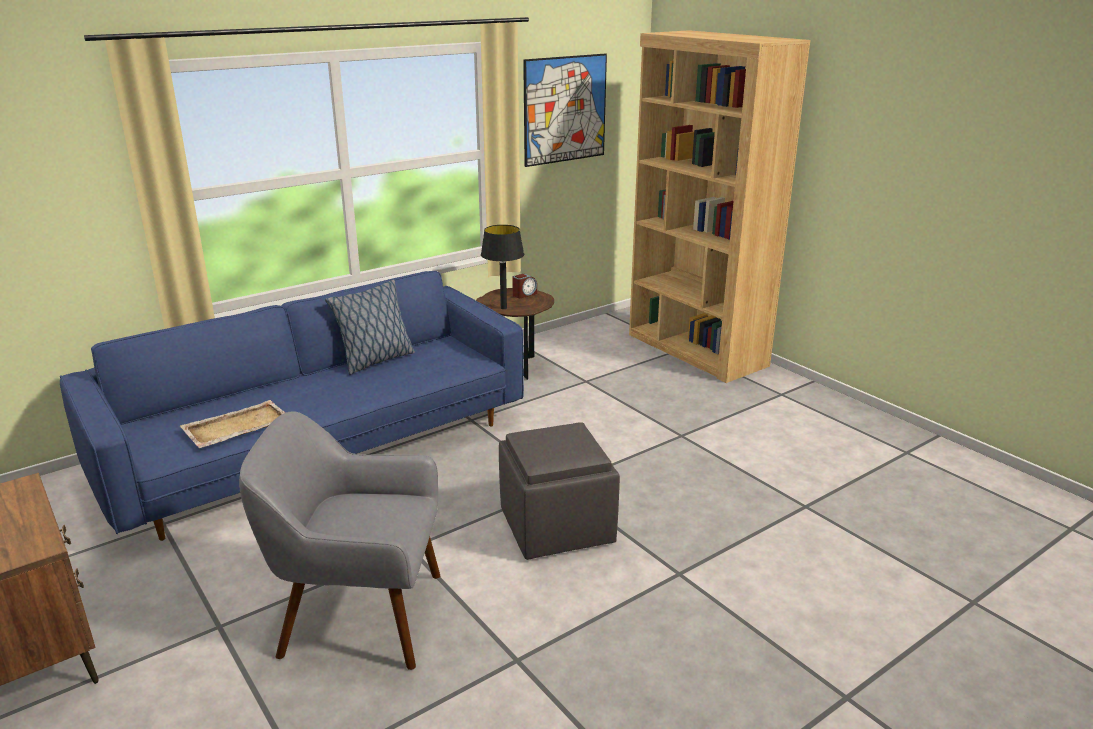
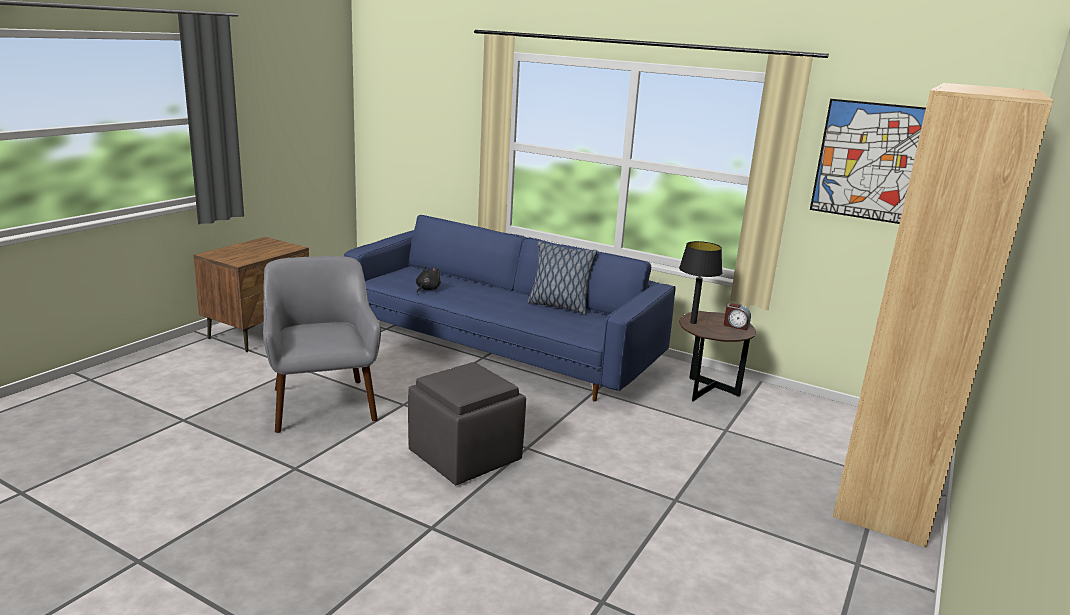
camera: 65 degrees right, 5 degrees down
(236, 427) = (427, 289): beige tray -> black plush toy

